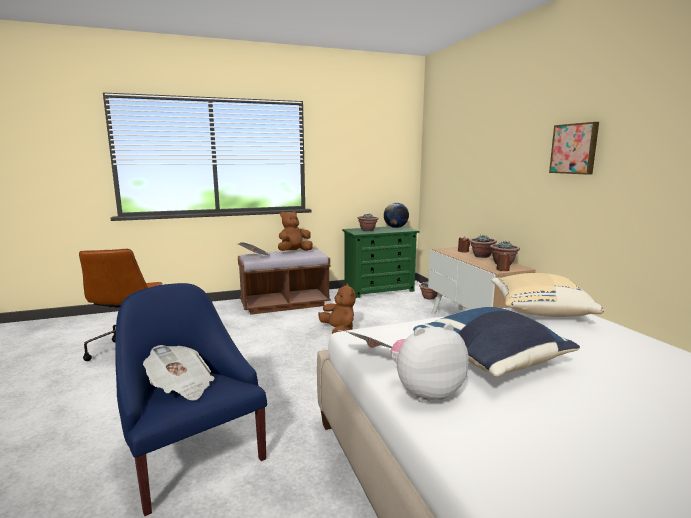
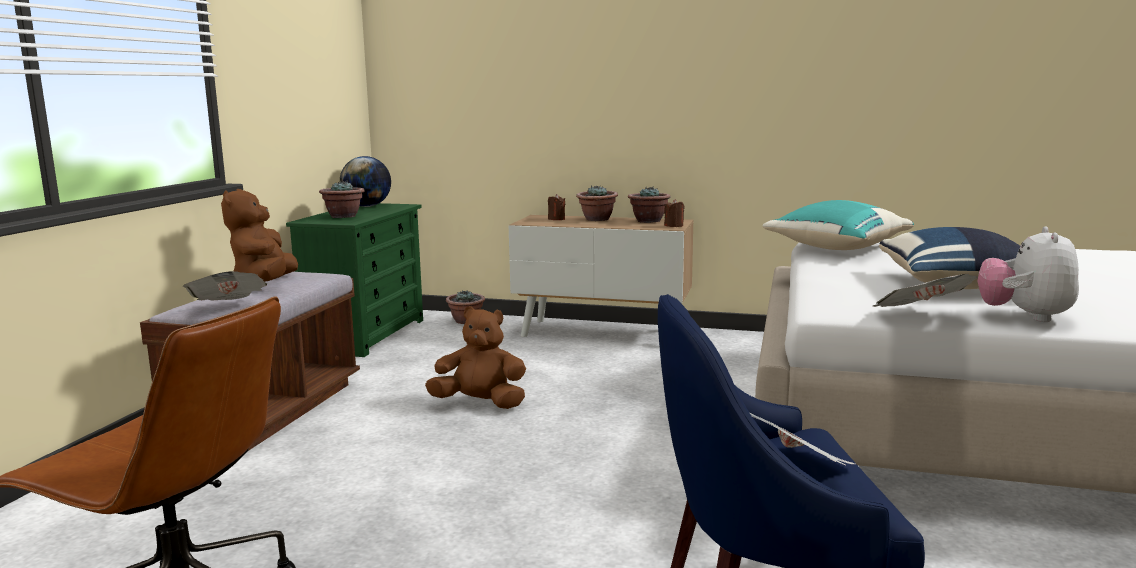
camera: 55 degrees left, 0 degrees up
(539, 311) = (834, 248): beige pillow -> turquoise pillow
(574, 148) = (735, 48): picture -> none

